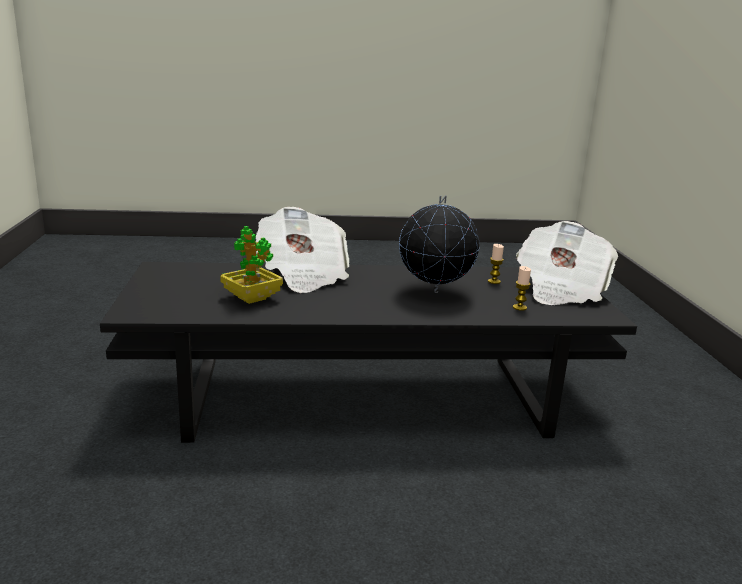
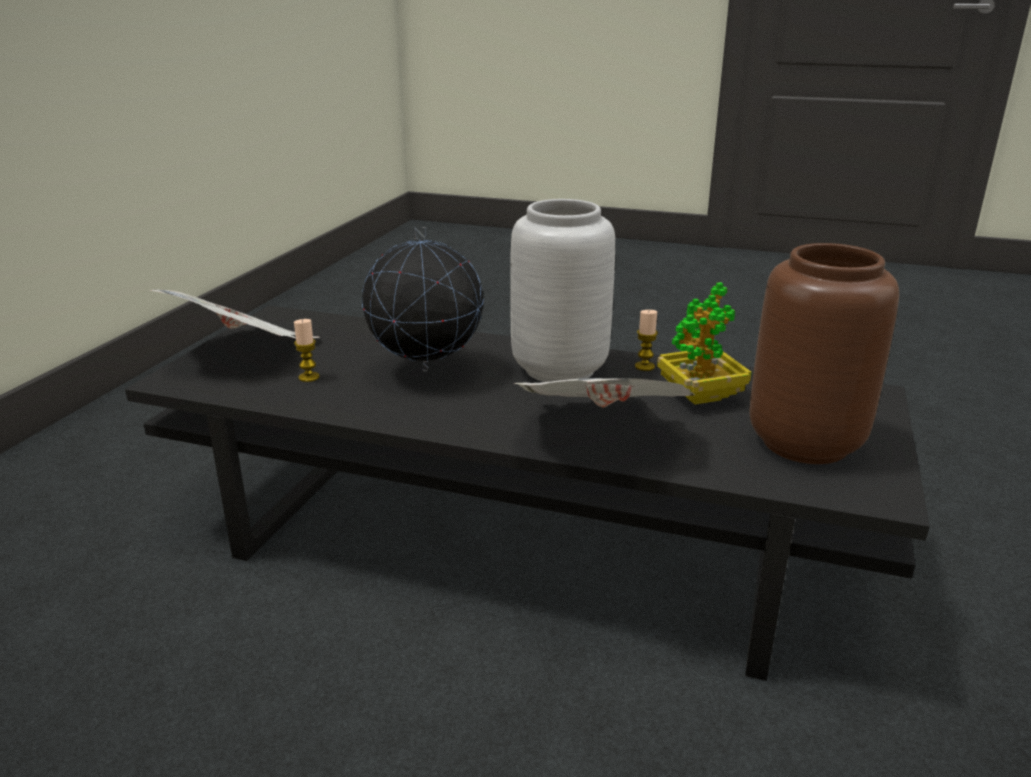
camera: 155 degrees left, 5 degrees up
(189, 282) = (804, 442): none -> brown vase
(352, 303) = (560, 370): none -> grey vase
(519, 307) = (354, 337): candle -> candle (644, 366)

